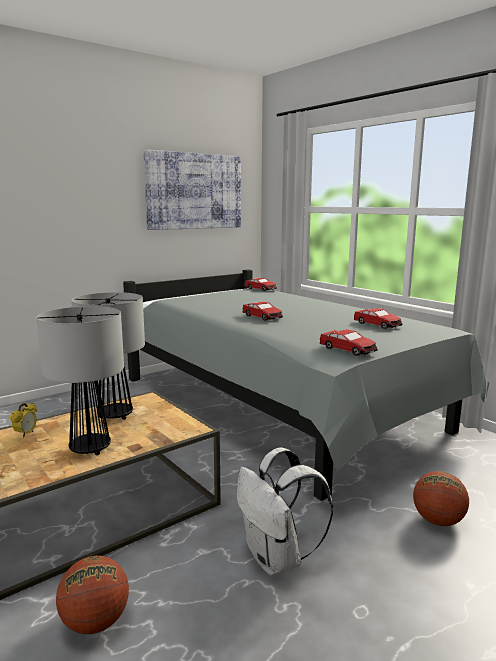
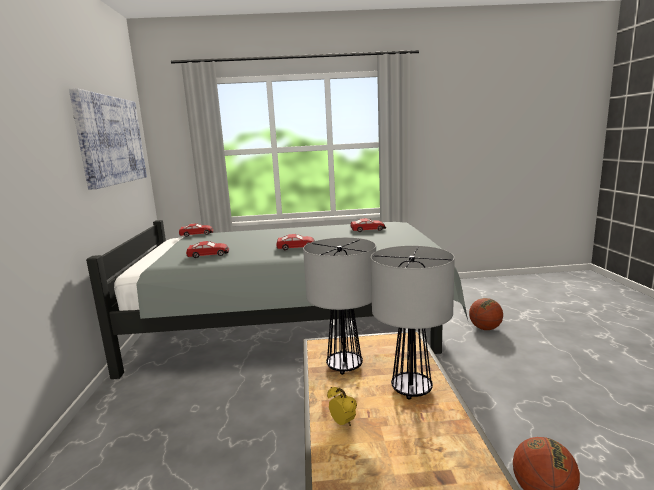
camera: 55 degrees left, 0 degrees up
(277, 559) = (497, 389): white backpack -> none
(348, 349) = (415, 244): toy car -> toy car (209, 255)

